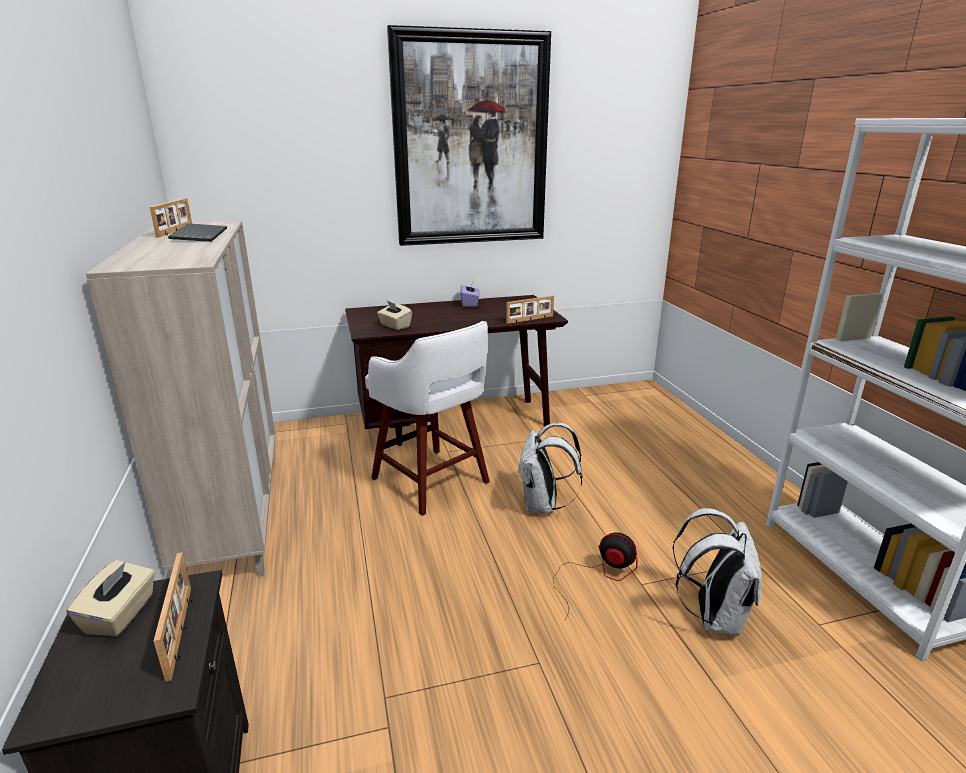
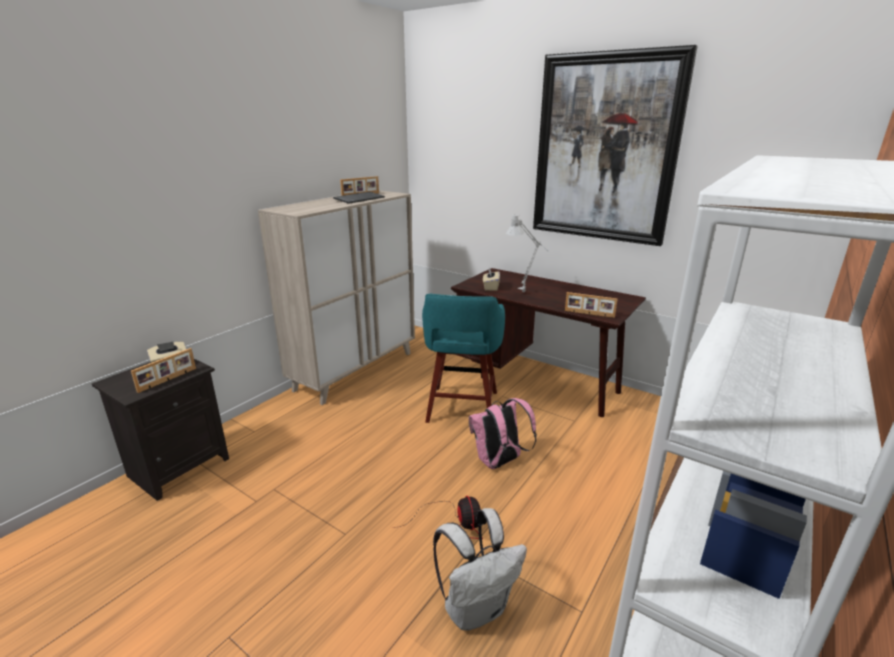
camera: 50 degrees right, 0 degrees up
(432, 482) = (462, 408): white stool -> turquoise stool
(437, 319) = (526, 292): none -> grey table lamp
(470, 304) = (575, 289): purple tissue box -> none
(543, 506) = (499, 462): white backpack -> pink backpack

